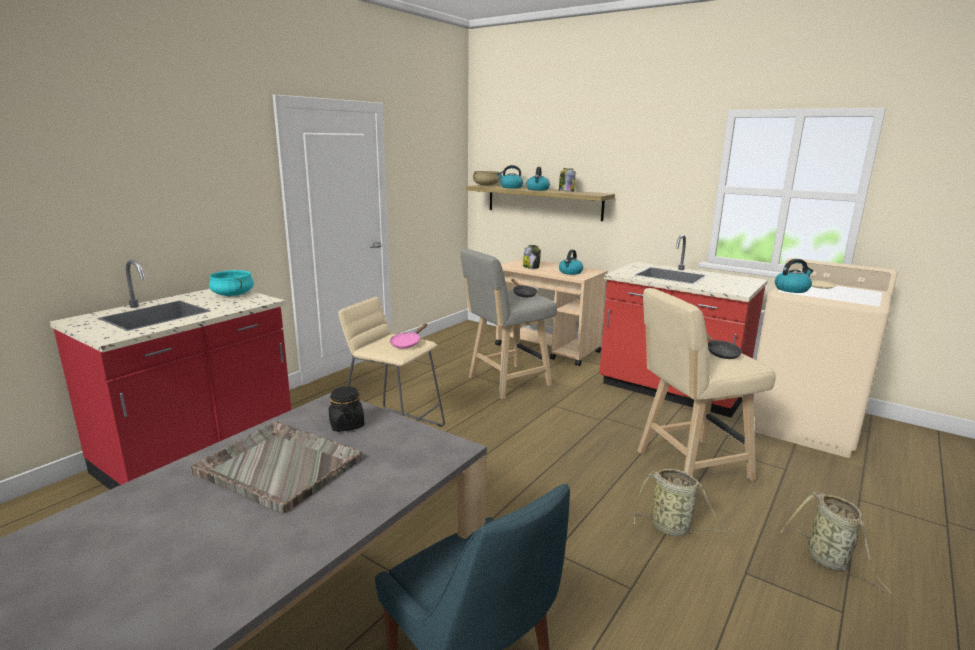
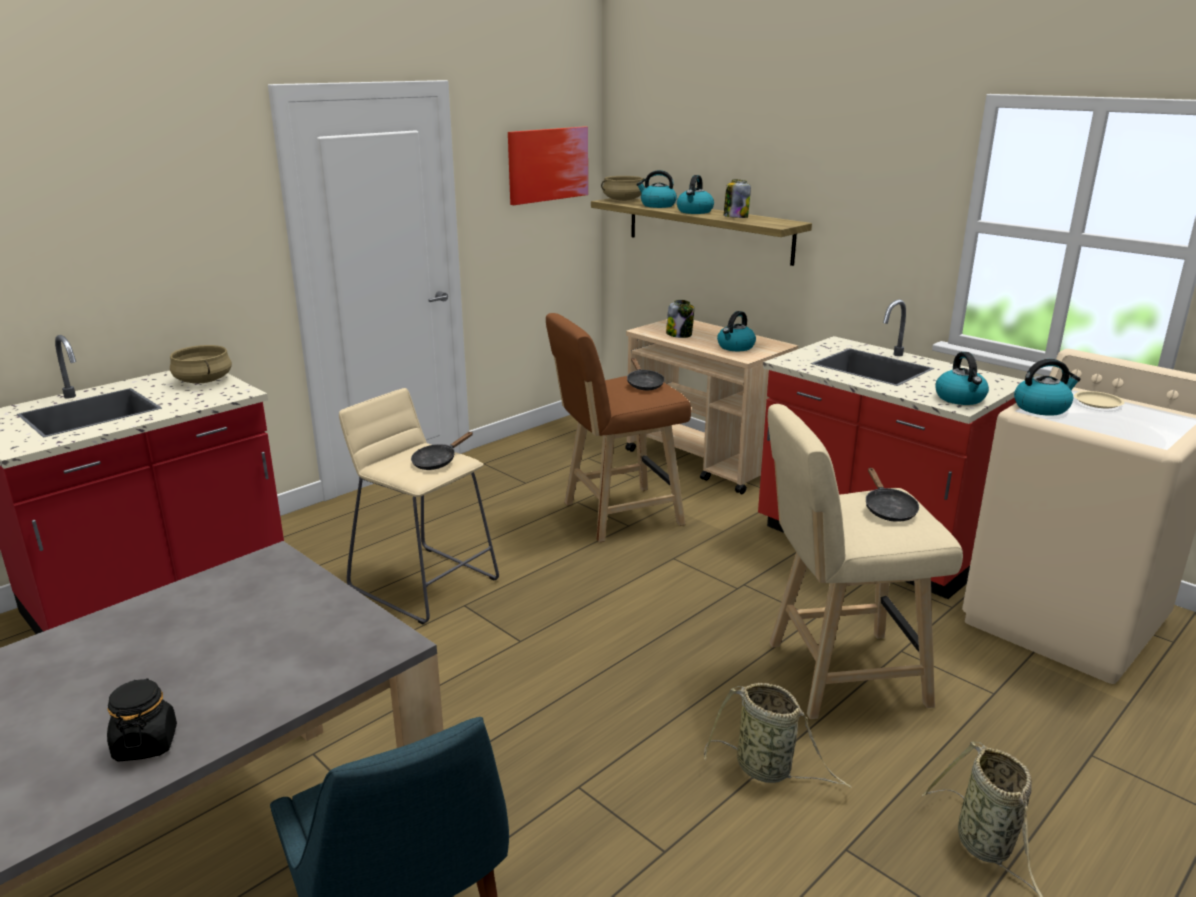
camera: 10 degrees right, 5 degrees up
(232, 294) = (203, 380): turquoise cooking pot -> beige cooking pot
(278, 466) = (159, 650): grey tray -> none
(346, 425) = (272, 596): black jar -> black jar (146, 744)
(407, 343) = (437, 461): pink frying pan -> black frying pan
(438, 162) = (548, 164): none -> picture
(505, 382) = (616, 515): grey stool -> brown stool
(736, 289) = (960, 398): none -> kettle

